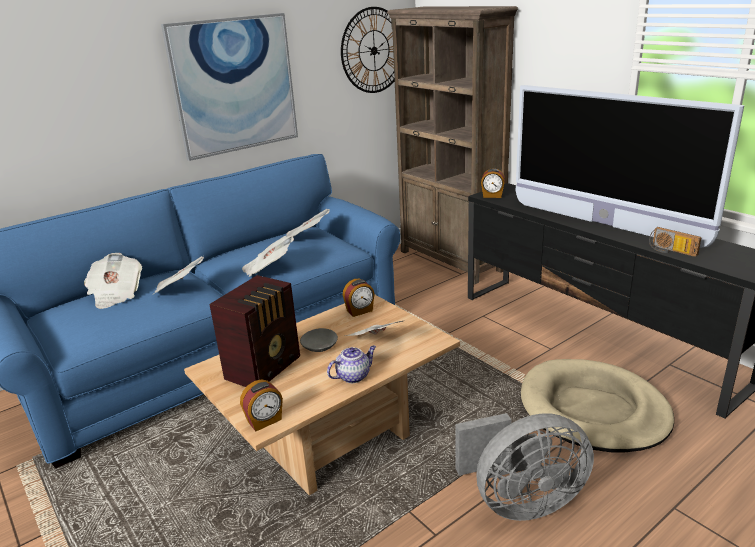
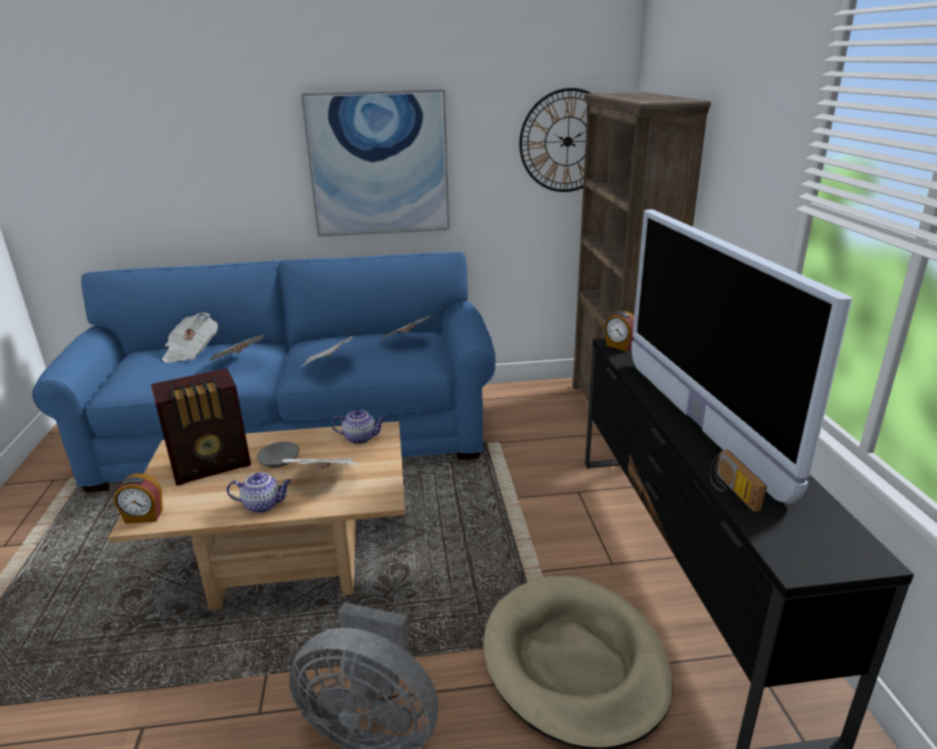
camera: 30 degrees right, 0 degrees up
(360, 311) = (361, 438): alarm clock -> teapot

